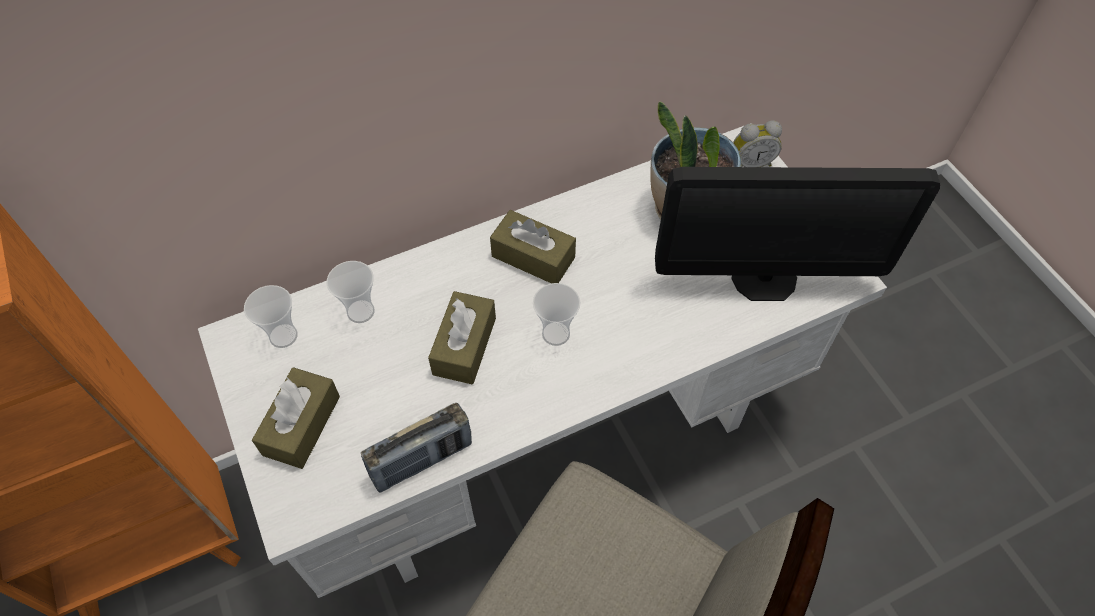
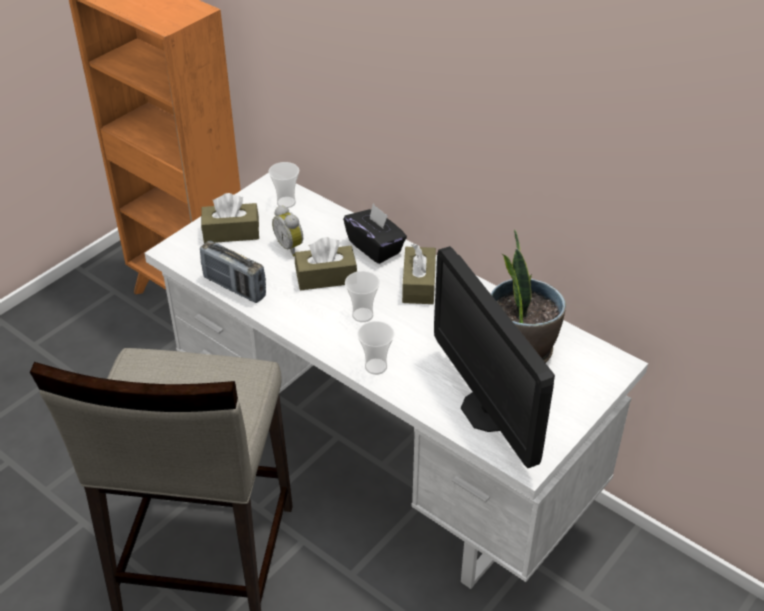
camera: 65 degrees right, 15 degrees down
(360, 311) = (323, 225): cup -> cup (376, 366)
(440, 273) = (375, 247): none -> black tissue box
(750, 163) = (601, 373): alarm clock -> alarm clock (291, 246)

